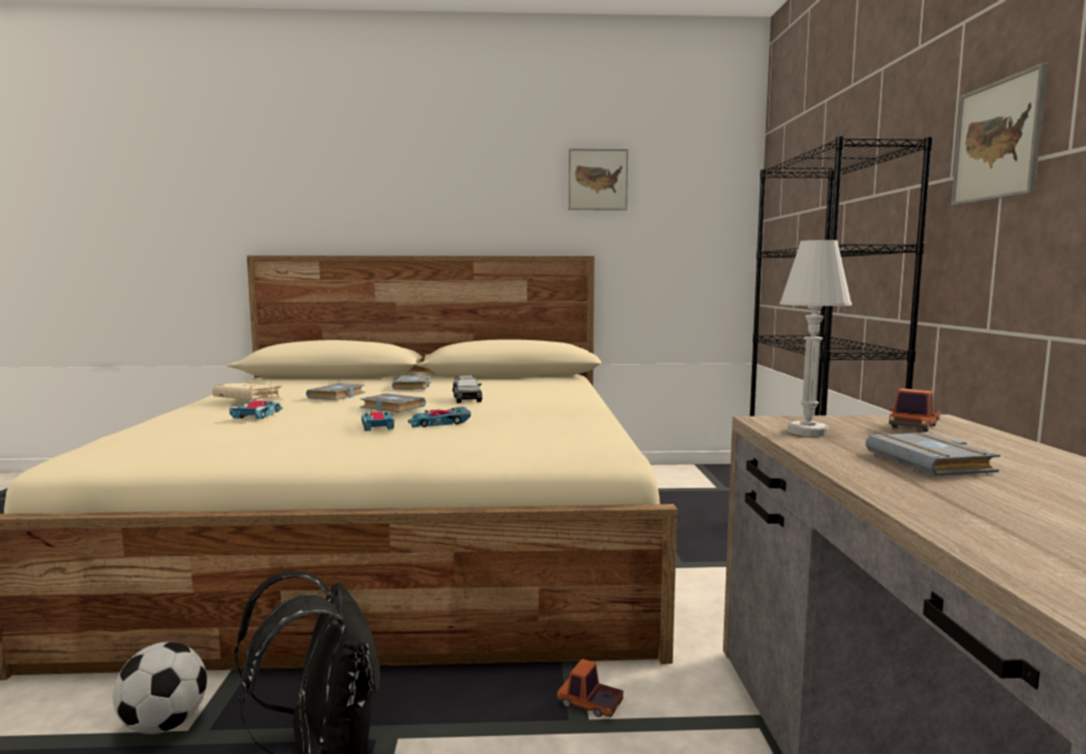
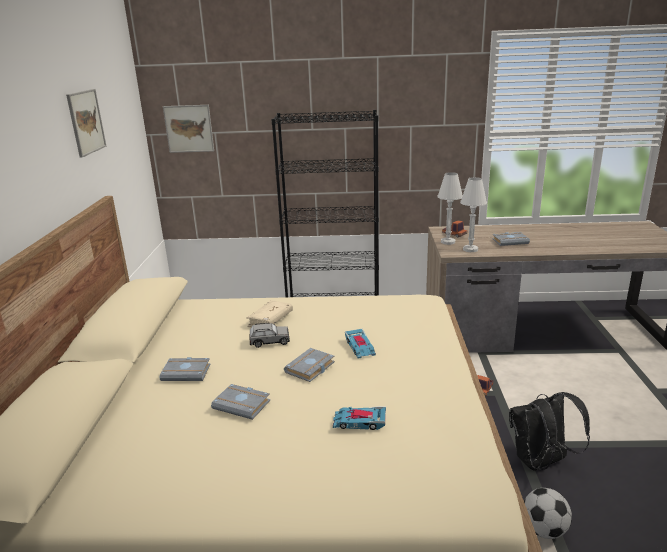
camera: 85 degrees left, 15 degrees up
(247, 400) = (244, 463): beige book -> beige book (270, 320)
(377, 426) = (371, 369): toy car -> none
(844, 421) = (447, 242): none -> white table lamp
(997, 141) = (409, 116): picture -> picture (189, 128)

